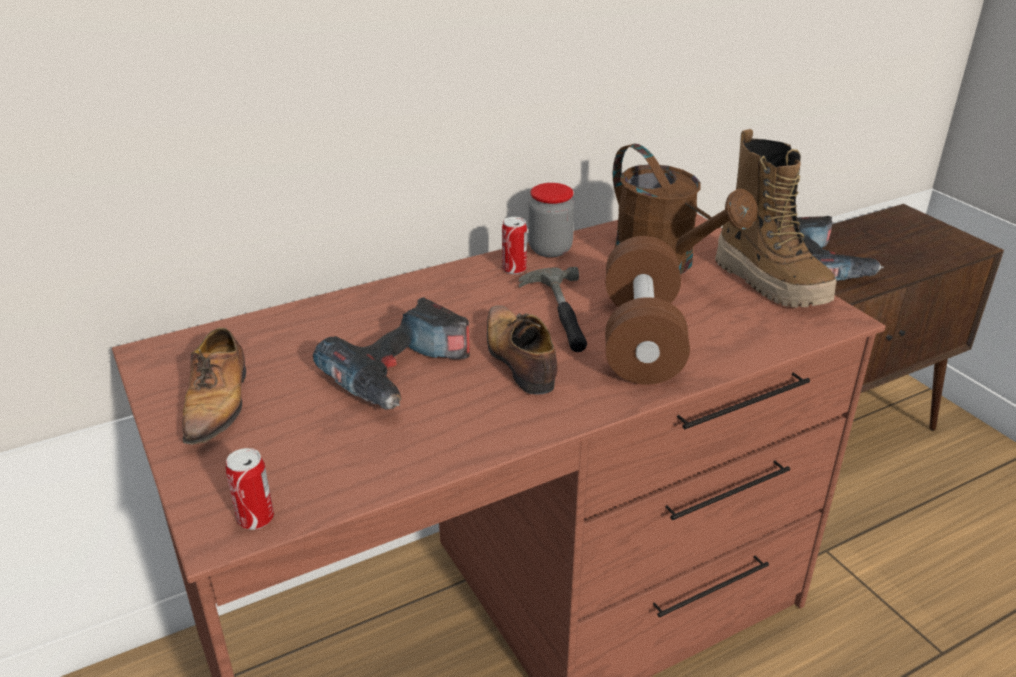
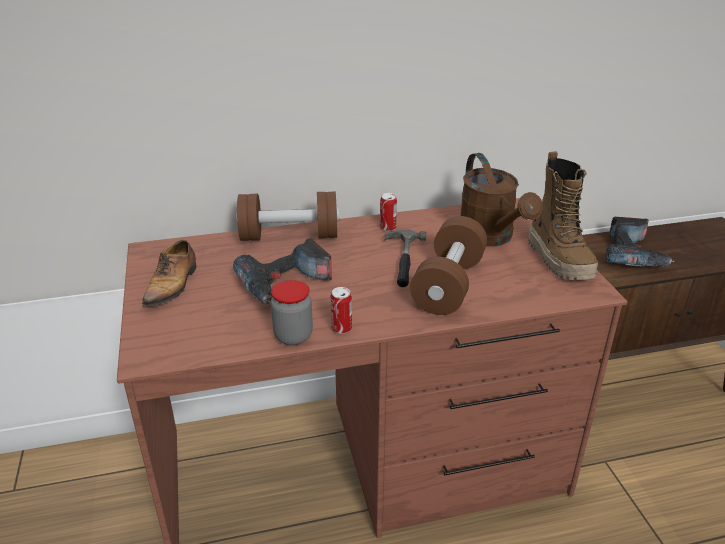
camera: 15 degrees right, 0 degrees up
(255, 518) = (165, 354): can -> can (341, 328)
(373, 301) = (289, 236): none -> brown dumbbell
(518, 359) = (362, 286): shoe -> none
(550, 249) = (418, 217): jar -> jar (293, 336)

